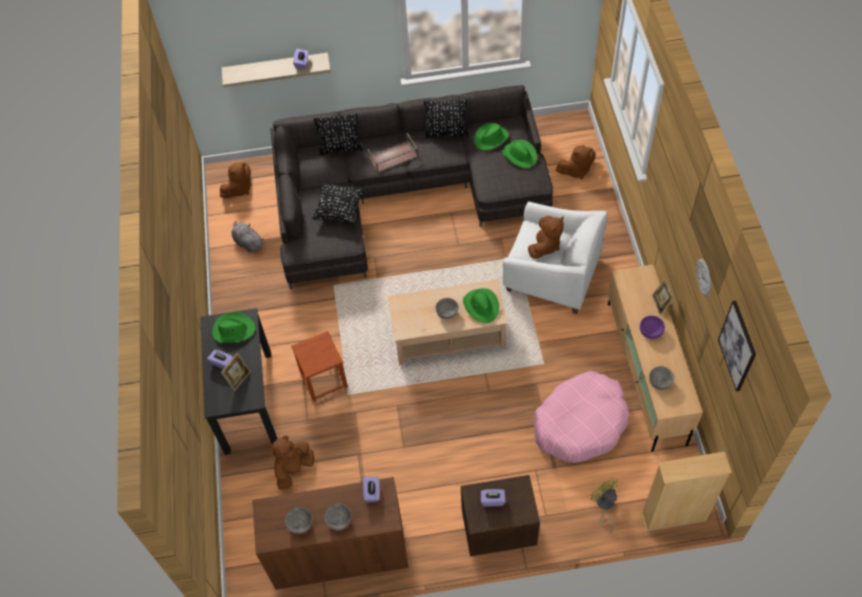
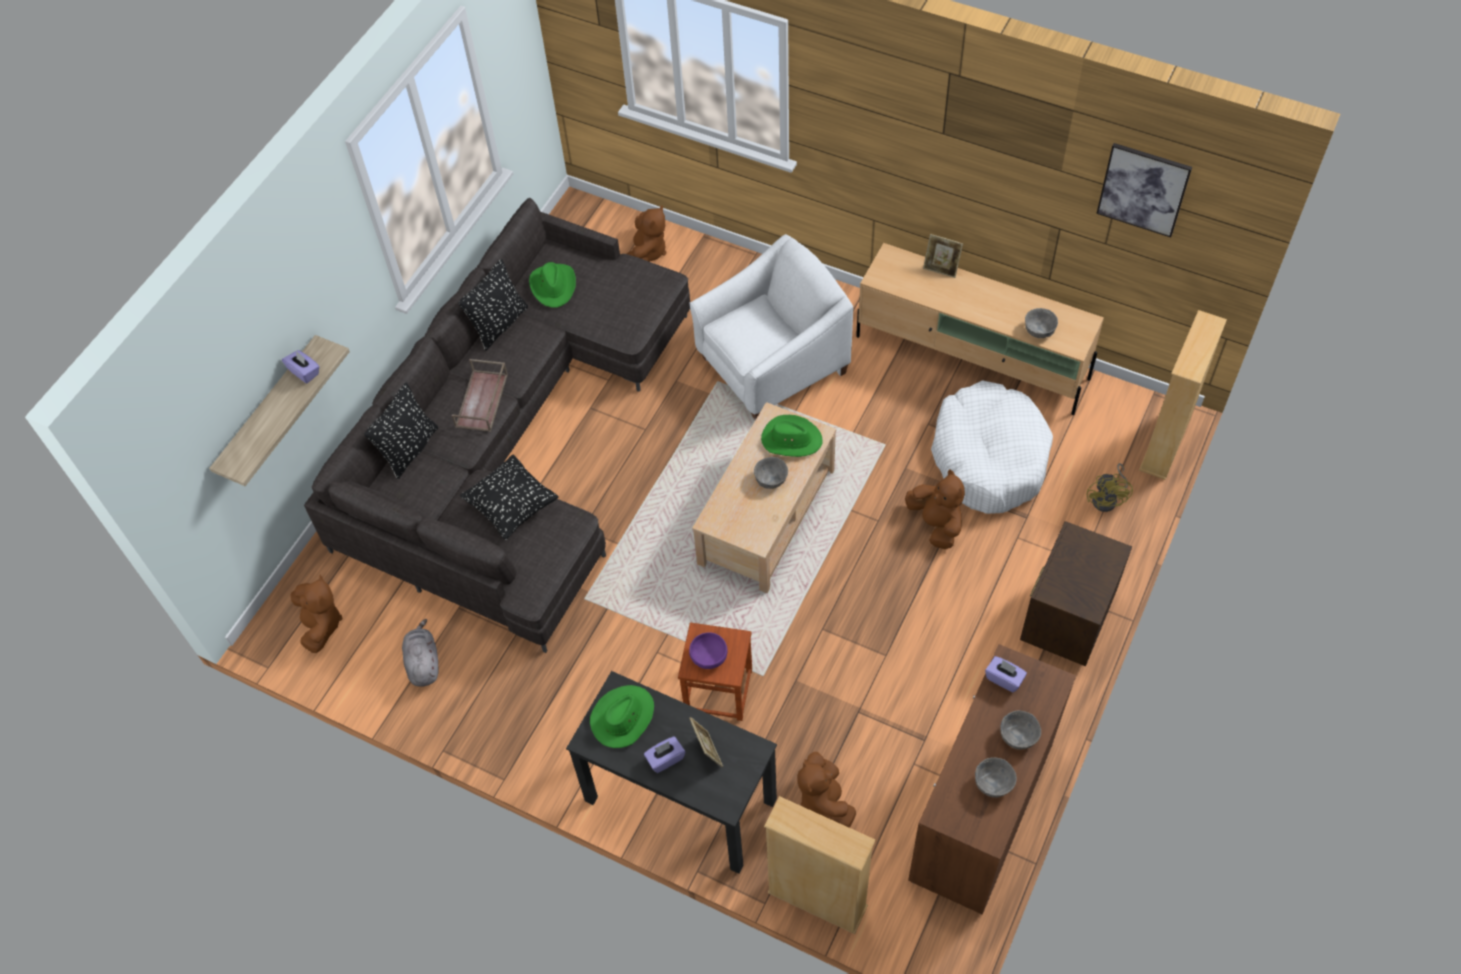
camera: 55 degrees left, 0 degrees up
(233, 501) = (817, 900): none -> beige bookcase
(248, 243) = (423, 663): grey plush toy -> grey plush toy turned 90 degrees clockwise
(492, 500) = (1072, 576): purple tissue box -> none
(520, 155) = (607, 273): green hat -> none
(545, 246) = (761, 328): brown plush toy -> brown plush toy (936, 524)
(580, 423) = (989, 457): pink dog bed -> white dog bed
(604, 505) = (1108, 499): yellow fan -> yellow fan turned 90 degrees counterclockwise
(650, 331) = (969, 298): purple bowl -> purple bowl (709, 657)
(704, 277) = (1019, 171): wall clock -> none

